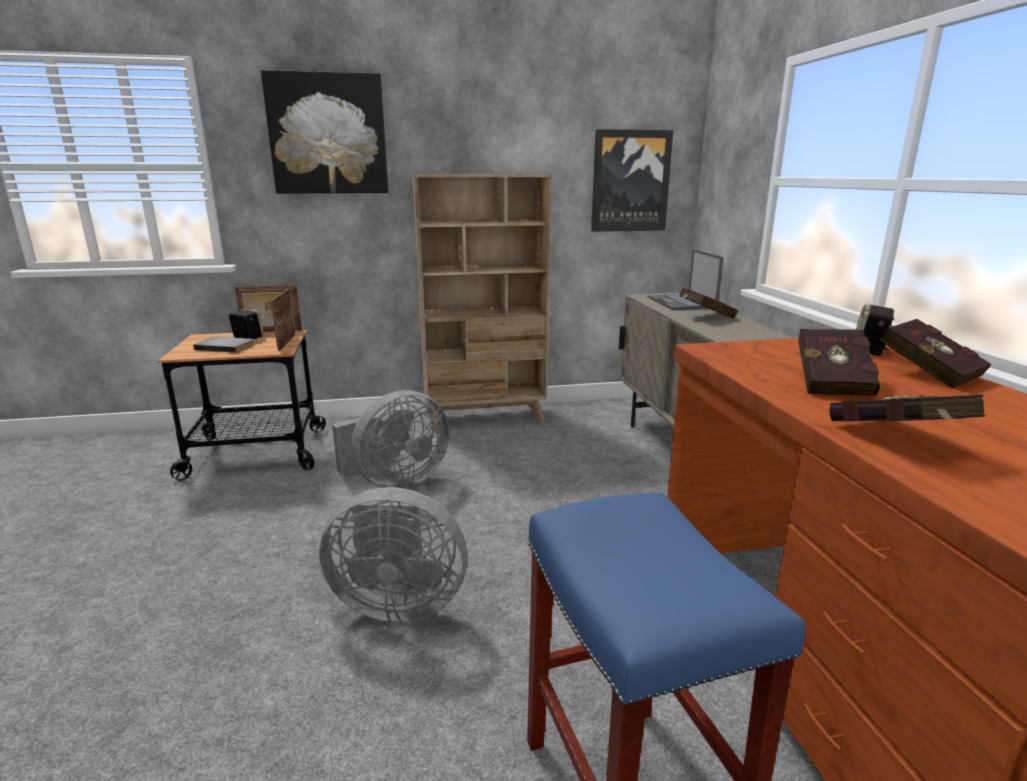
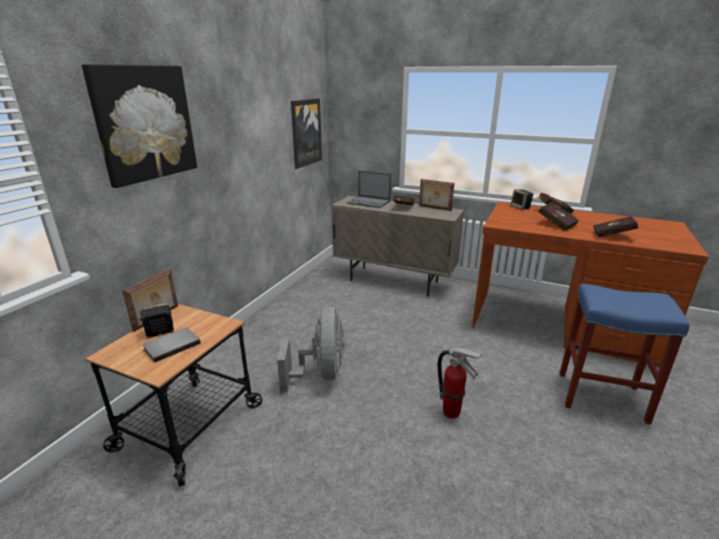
camera: 55 degrees left, 5 degrees up
(286, 342) = (205, 318): picture frame -> picture frame (434, 208)
(397, 603) = (452, 413): grey fan -> fire extinguisher
(486, 417) = (276, 313): beige bookcase -> none

